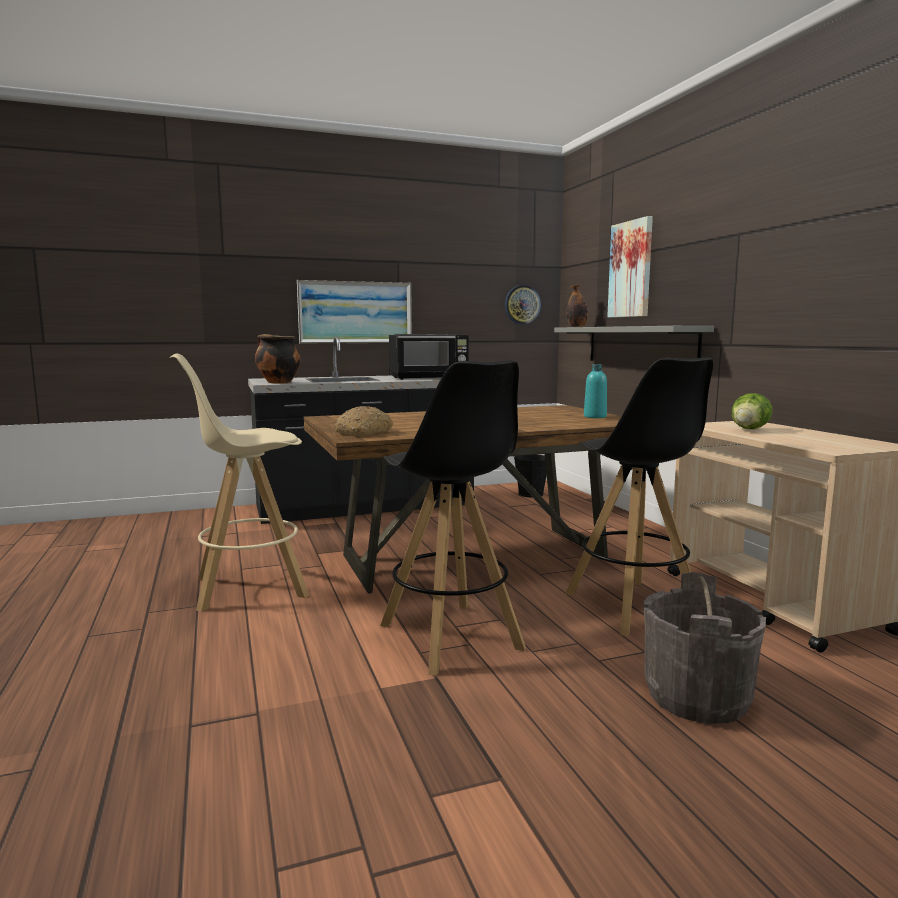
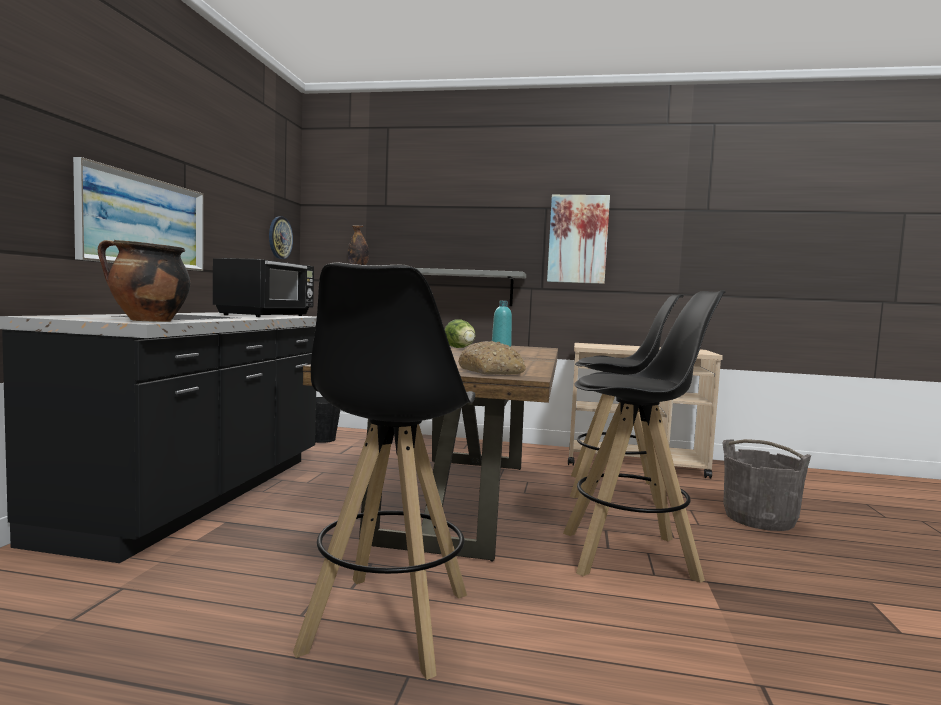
camera: 60 degrees left, 5 degrees down
(249, 587) = (387, 623): beige stool -> black stool
(631, 269) = (420, 219): picture -> picture (578, 239)
(748, 430) = (619, 347): lettuce -> lettuce (460, 348)

